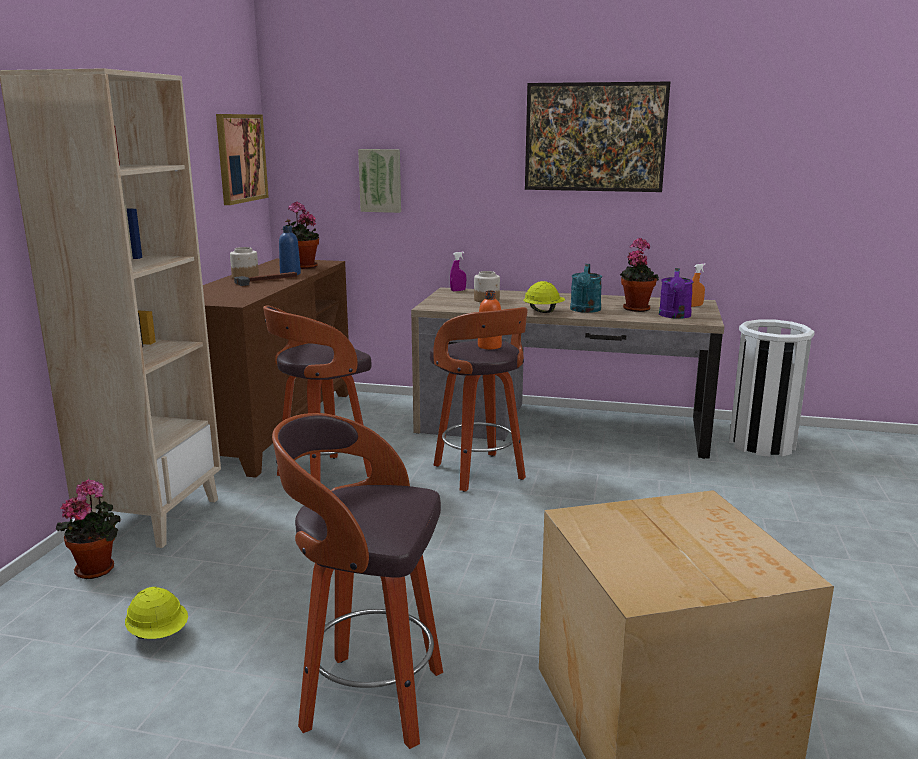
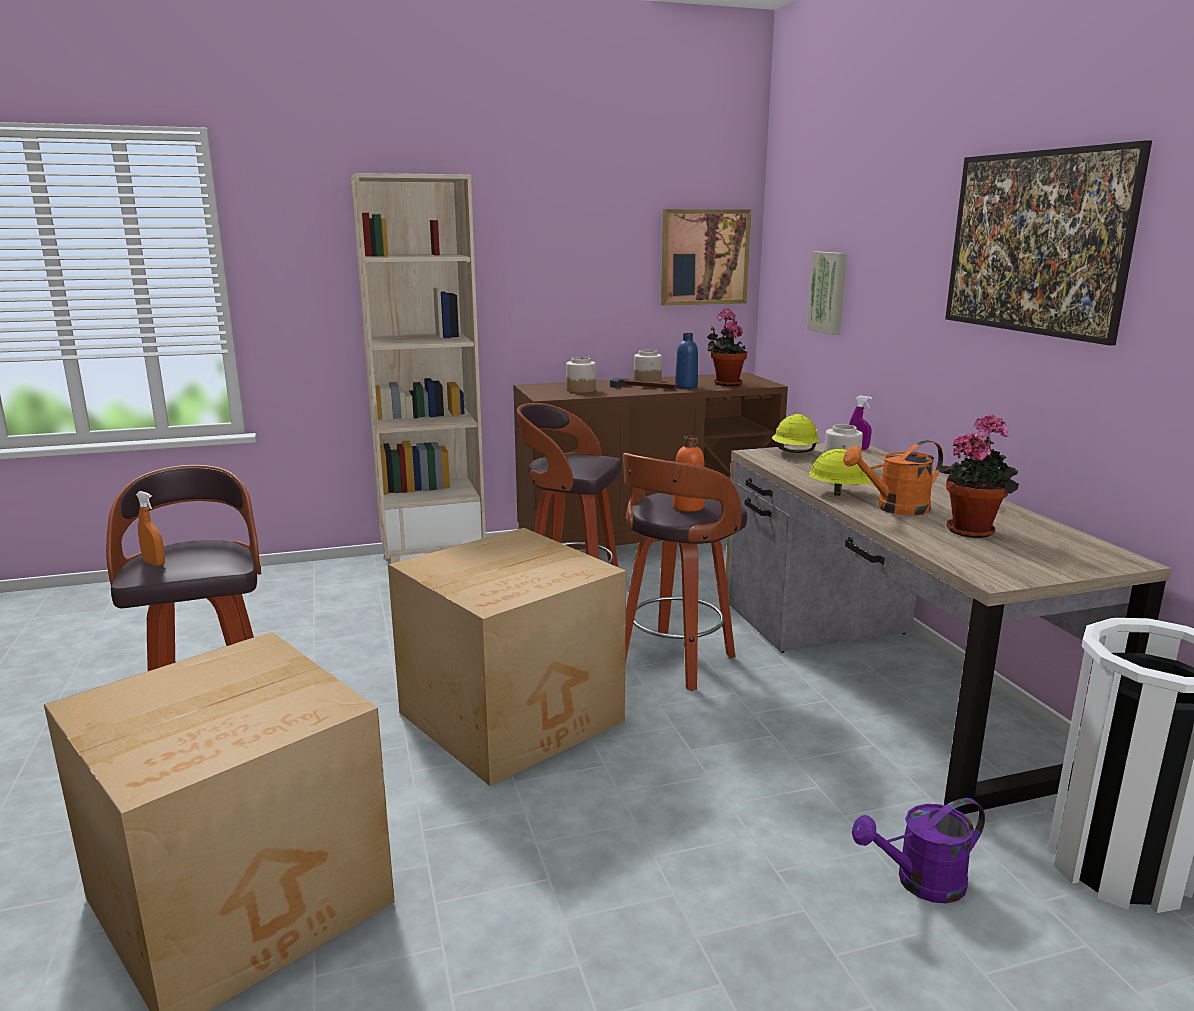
camera: 60 degrees right, 0 degrees up
(98, 568) = (345, 577): potted plant -> none
(159, 634) = (271, 626): yellow hard hat -> yellow hard hat (794, 453)
(233, 292) = (581, 390): none -> jar
(495, 546) = (514, 717): none -> cardboard box
(585, 310) = (894, 509): turquoise watering can -> orange watering can
(675, 316) = (980, 556): purple watering can -> purple watering can (920, 883)
(695, 306) = (1085, 560): orange spray bottle -> orange spray bottle (154, 563)

